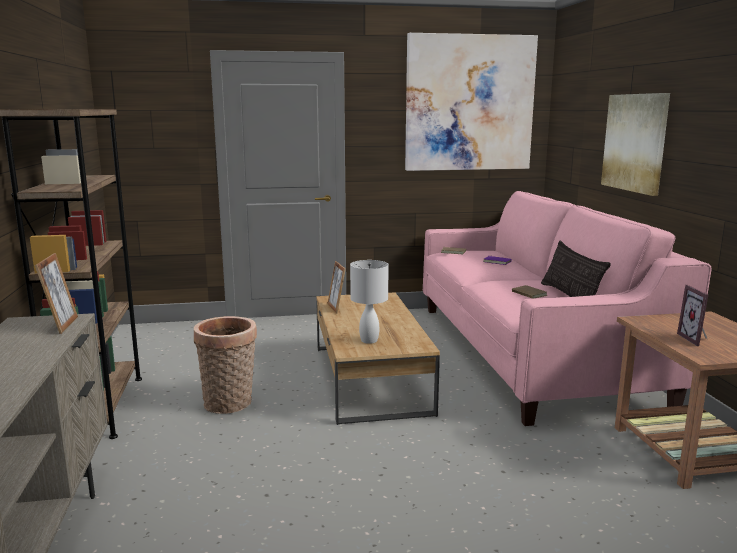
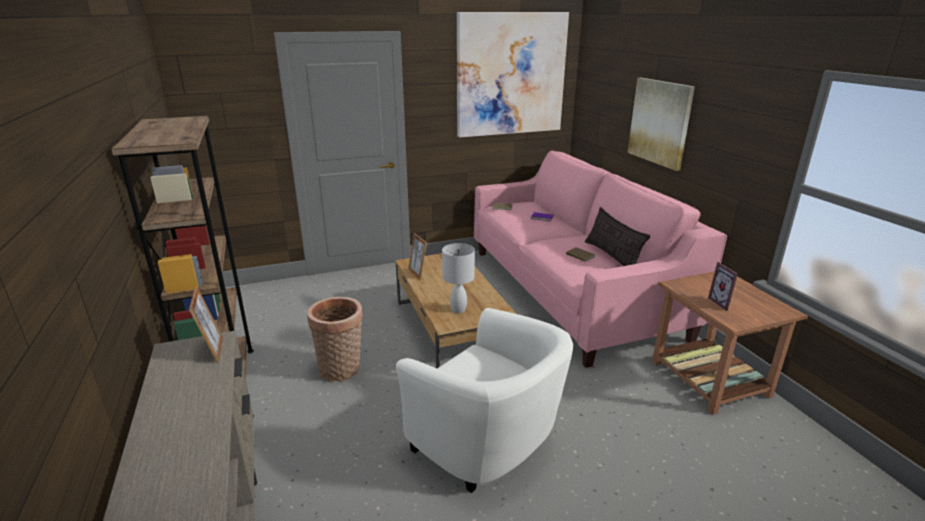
camera: 10 degrees left, 10 degrees up
(375, 491) = (489, 446): none -> white armchair

